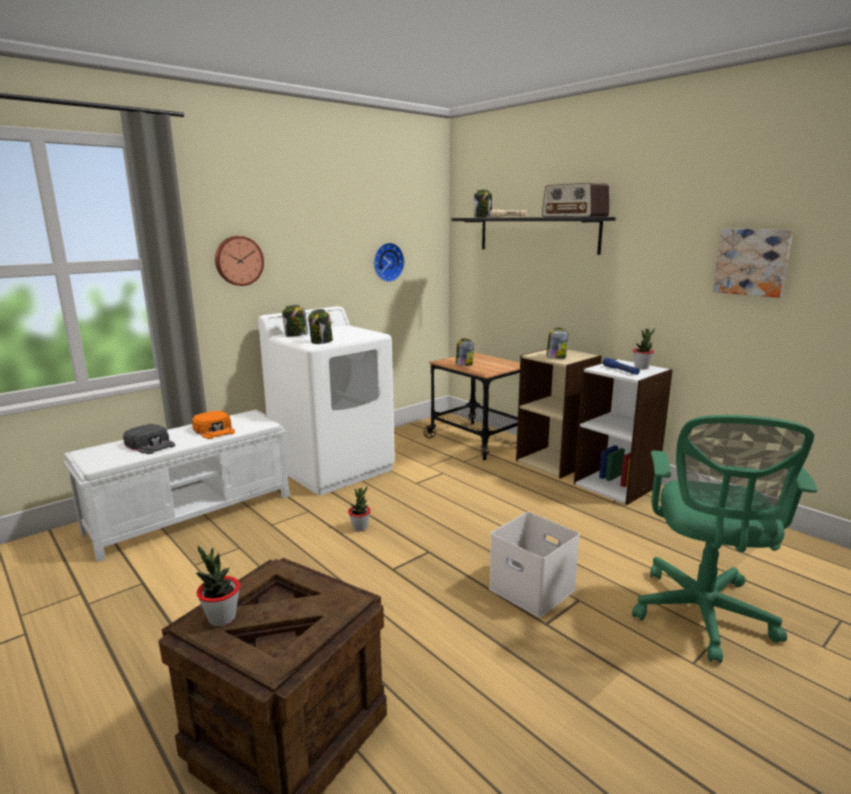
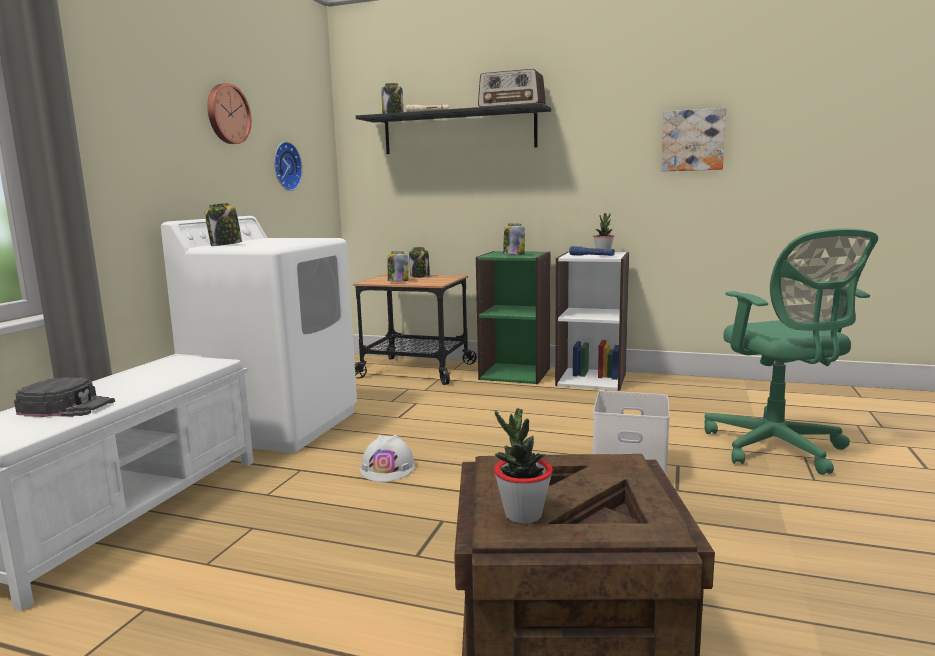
camera: 30 degrees left, 5 degrees down
(214, 430) = (150, 378): orange cap -> none
(238, 260) = (128, 143): wall clock -> wall clock (227, 114)
(321, 342) = (279, 245): jar -> jar (420, 276)
(360, 527) = (388, 468): potted plant -> white hard hat
(554, 462) = (515, 373): beige bookcase -> green bookcase

